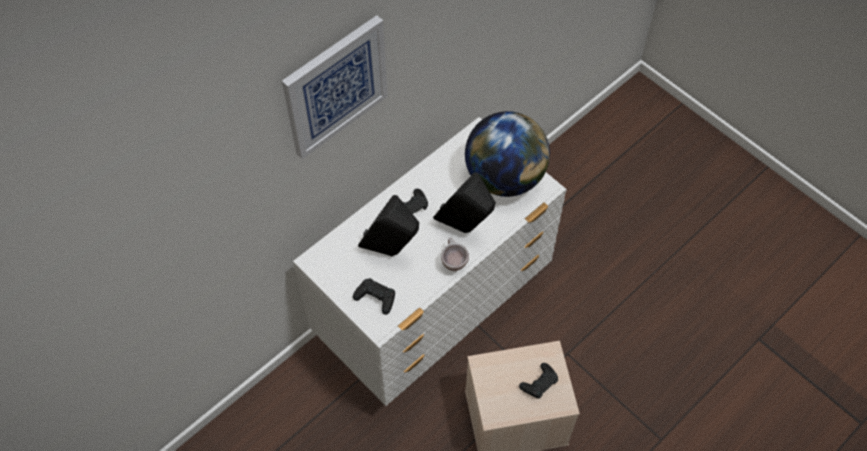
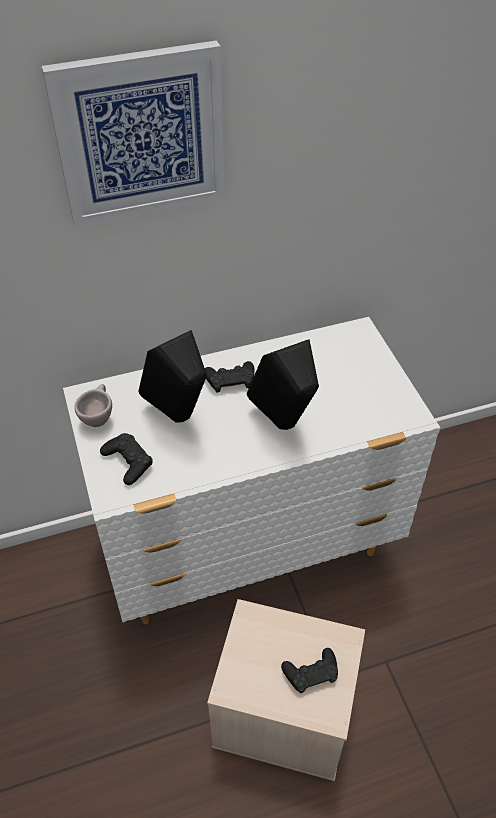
camera: 25 degrees right, 10 degrees down
(453, 261) = (247, 457): beige cup -> beige cup (98, 417)
(504, 178) = (365, 388): globe -> none

